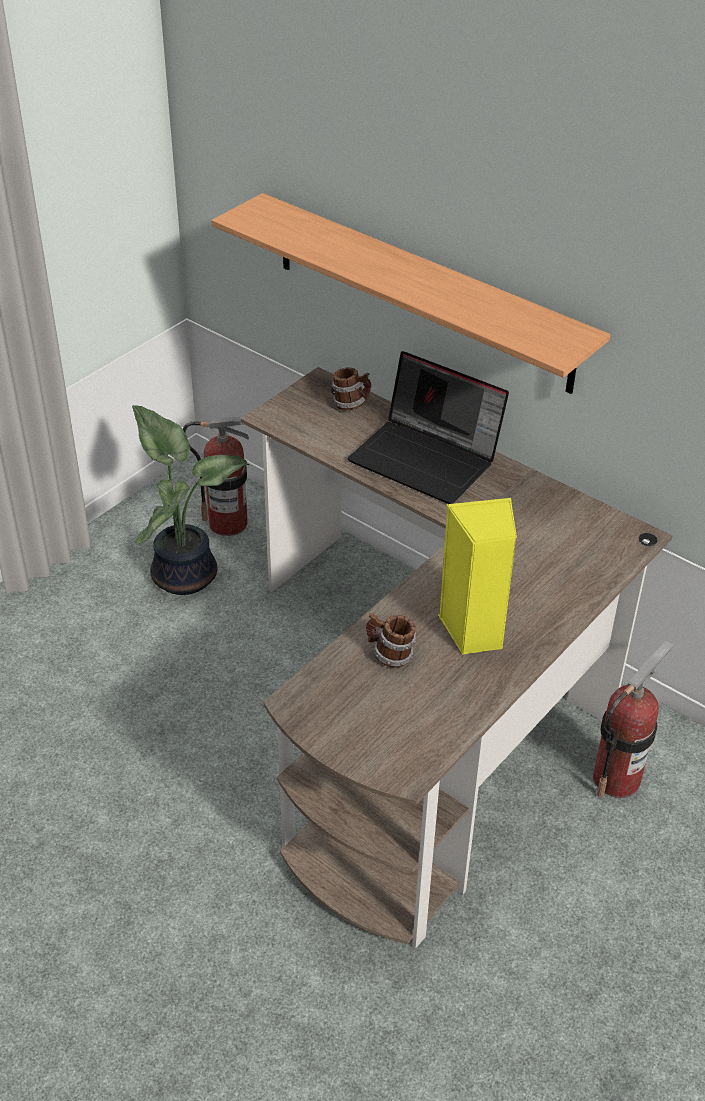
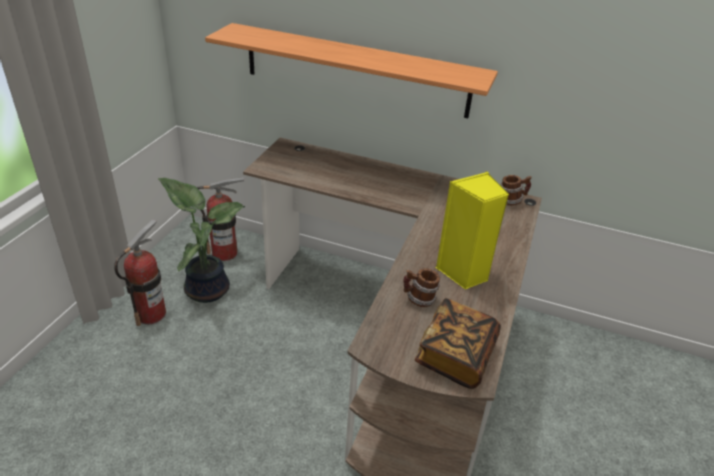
camera: 20 degrees left, 5 degrees down
(351, 404) = (312, 154): mug -> mug (511, 201)
(397, 739) = (455, 356): none -> book
(427, 459) = (375, 178): laptop -> none
(616, 778) = (525, 358): fire extinguisher -> fire extinguisher (150, 314)

